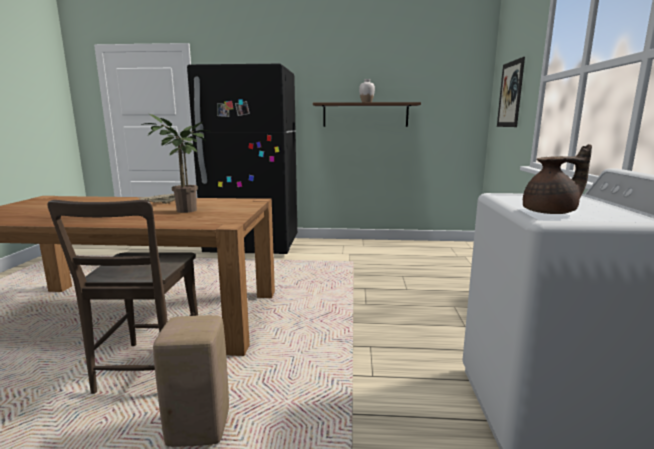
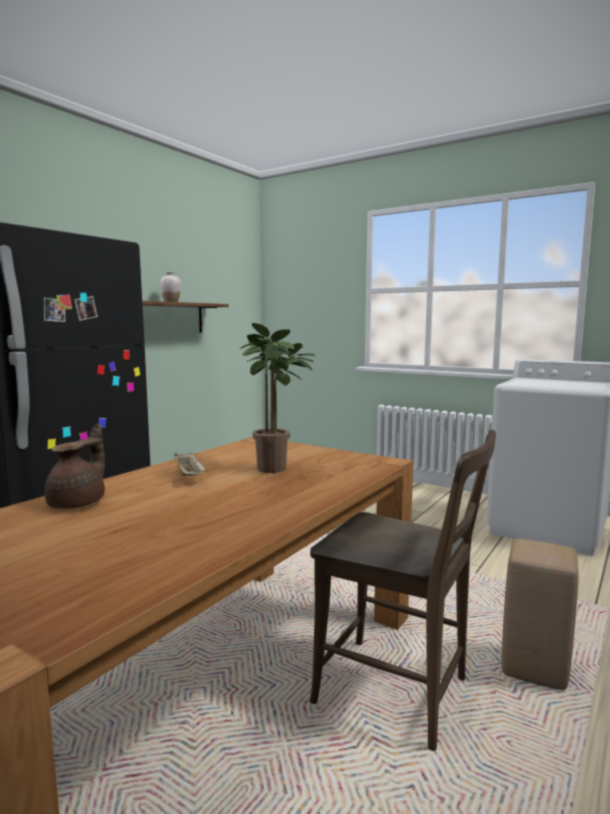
camera: 60 degrees left, 5 degrees down
(510, 94) = (307, 300): picture -> none
(551, 212) = (580, 387): brown teapot -> brown teapot (79, 503)

